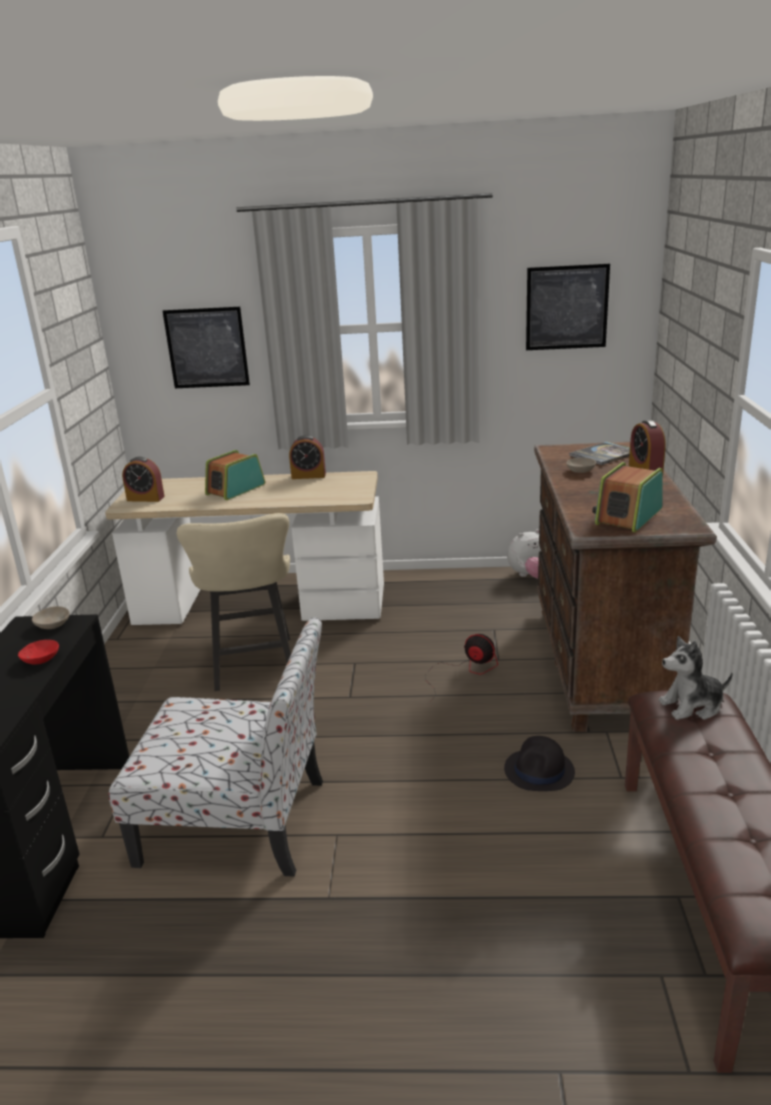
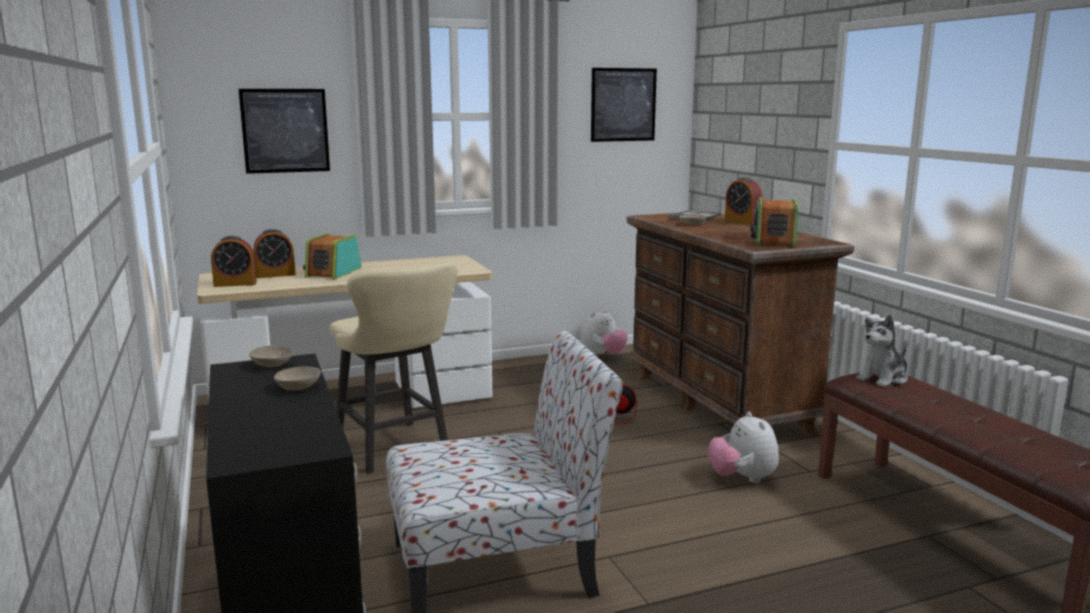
camera: 25 degrees left, 10 degrees down
(41, 660) = (299, 387): red bowl -> beige bowl
(308, 476) = (400, 261): alarm clock -> alarm clock (275, 275)
(539, 771) = (742, 478): black hat -> plush toy

